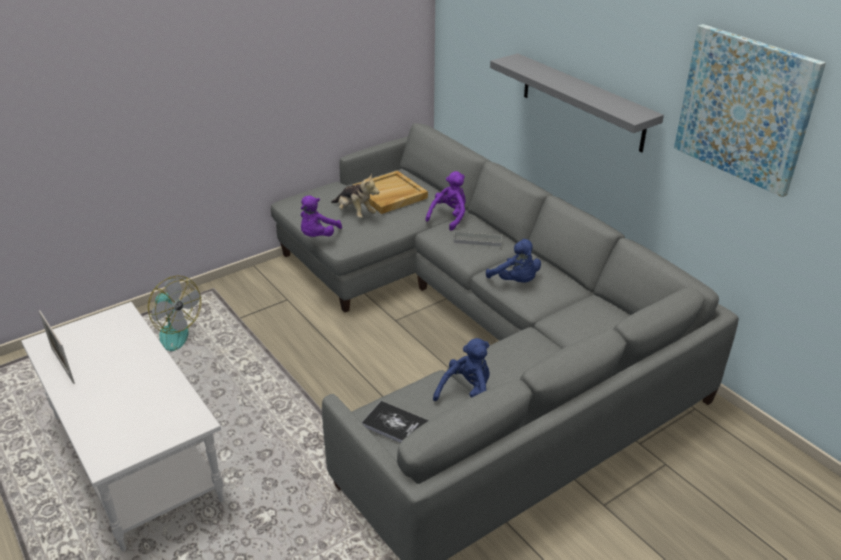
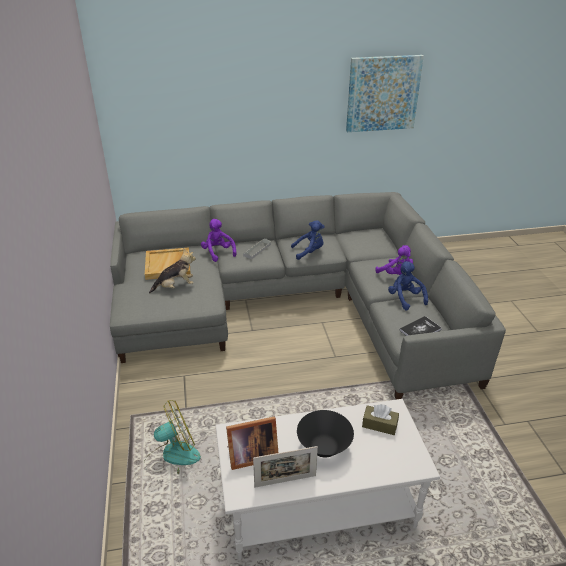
camera: 65 degrees left, 0 degrees up
(92, 334) = (250, 455): none -> picture frame
(116, 379) = (323, 447): none -> black bowl
(164, 414) = (379, 425): none -> brown tissue box
(318, 236) = (188, 311): purple plush toy -> purple plush toy (396, 275)
(582, 102) = (270, 135): grey shelf -> none

